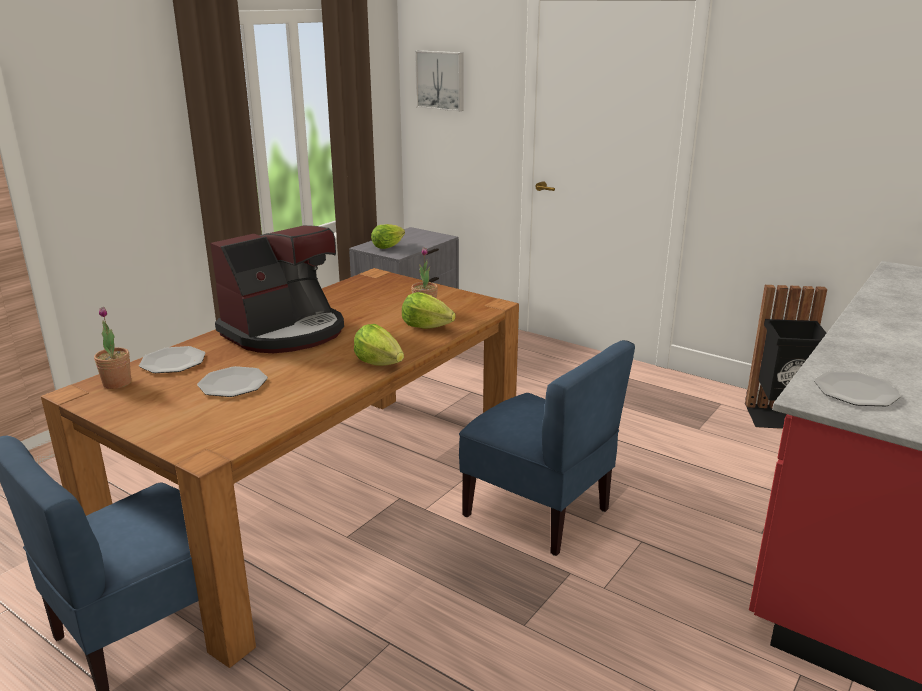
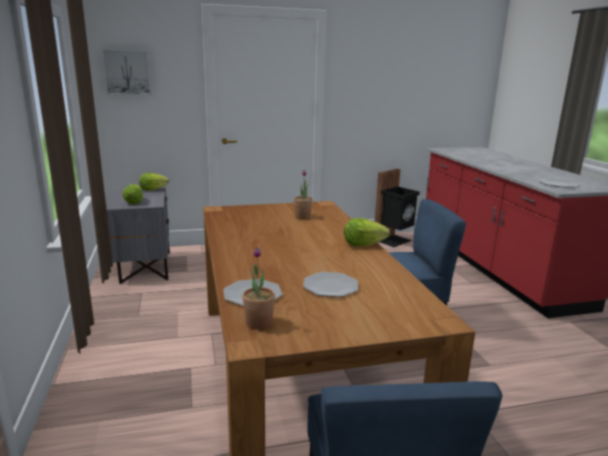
camera: 50 degrees left, 5 degrees down
(285, 332) = (265, 251): coffee machine -> none
(426, 327) = (328, 222): lettuce -> lettuce (152, 189)

